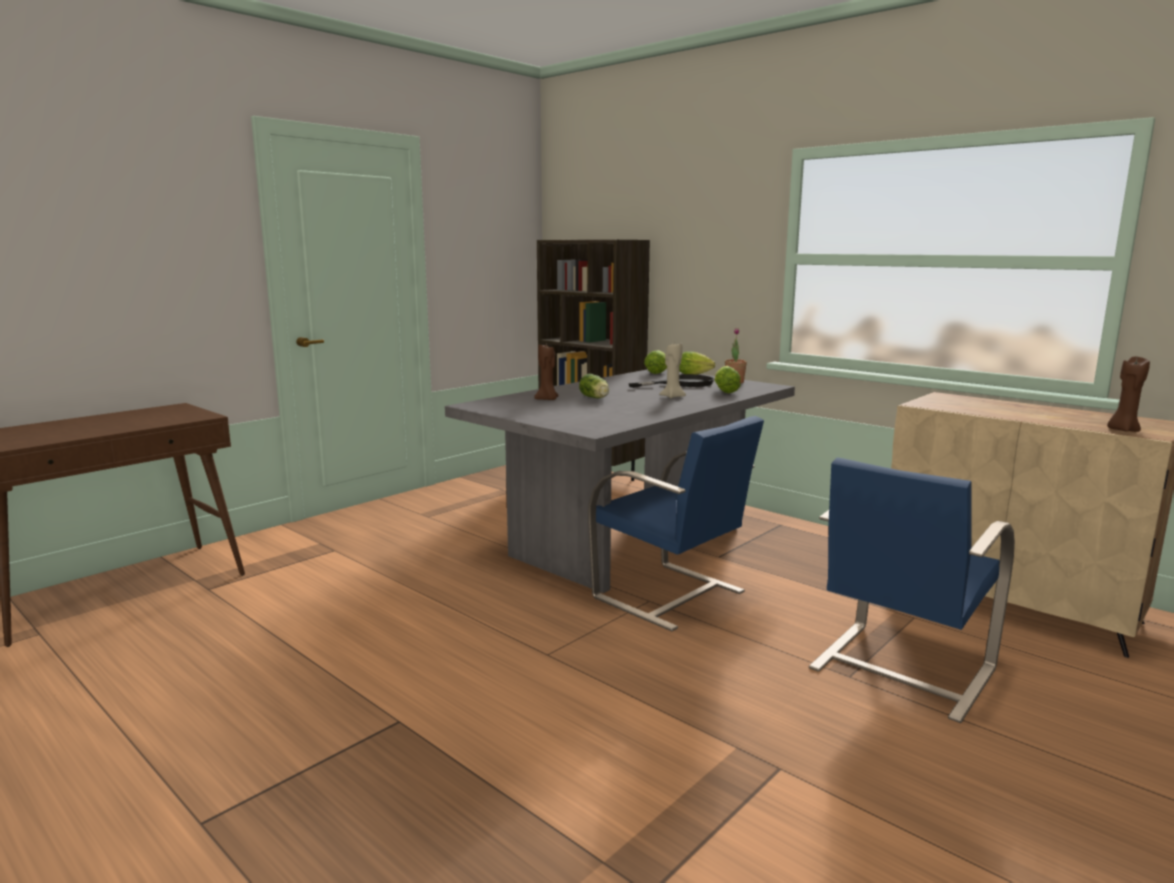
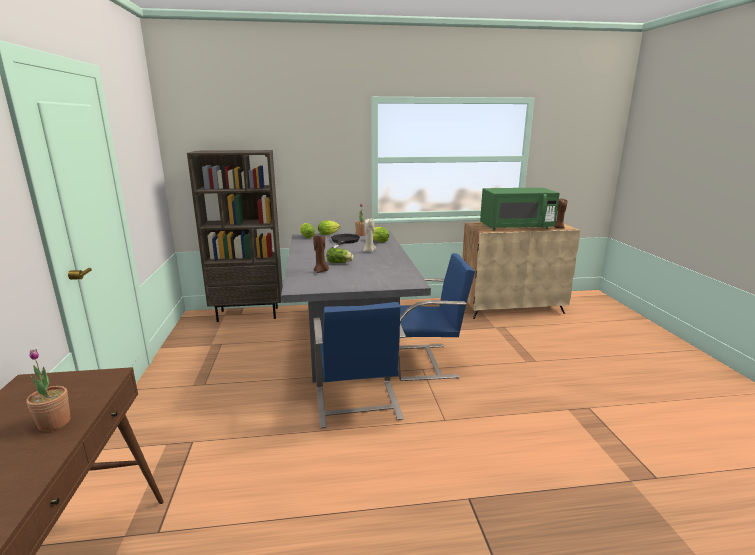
camera: 50 degrees left, 5 degrees up
(123, 425) = (54, 423): none -> potted plant
(899, 669) = (539, 349): blue chair -> blue chair (357, 404)
(1014, 412) = (516, 227): none -> green microwave

